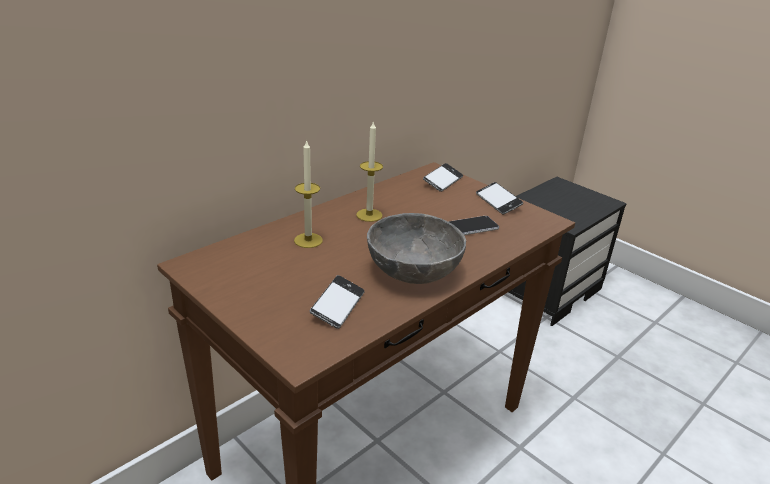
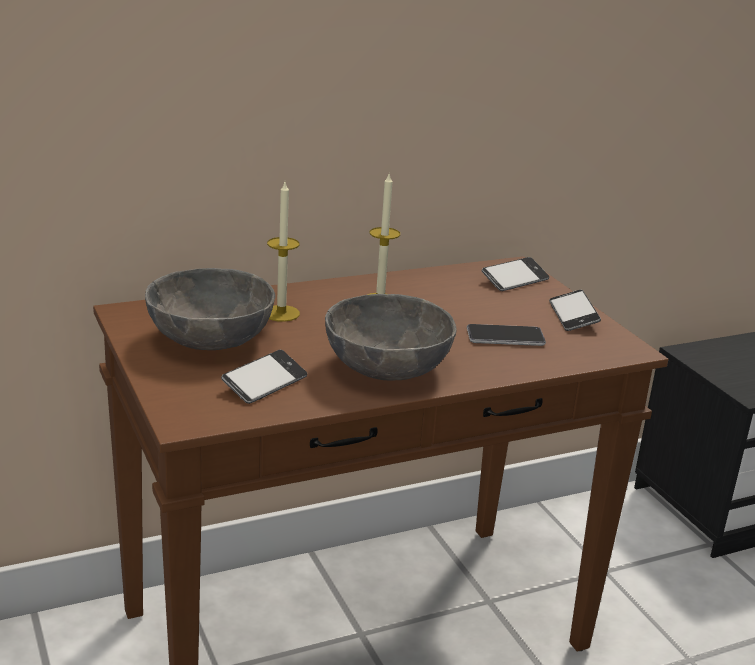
camera: 20 degrees right, 5 degrees down
(270, 275) = (209, 339): none -> grey bowl

